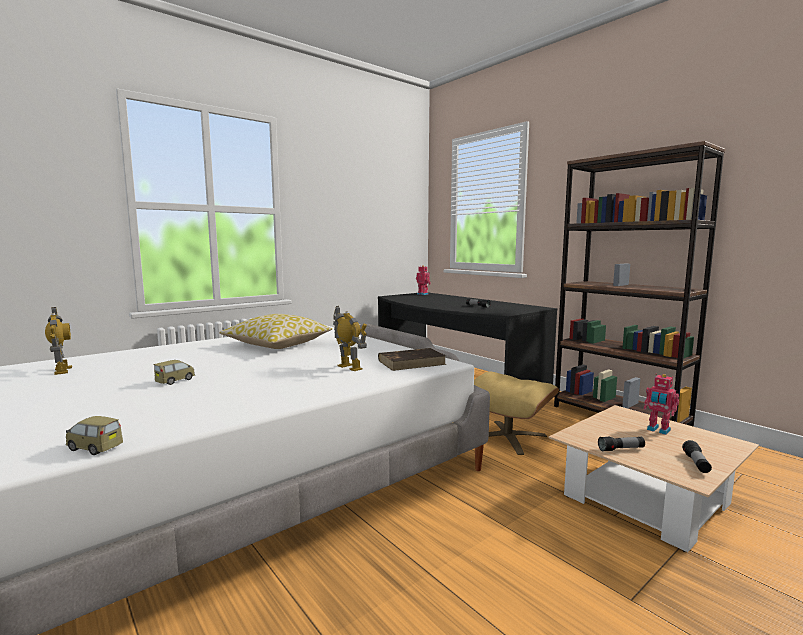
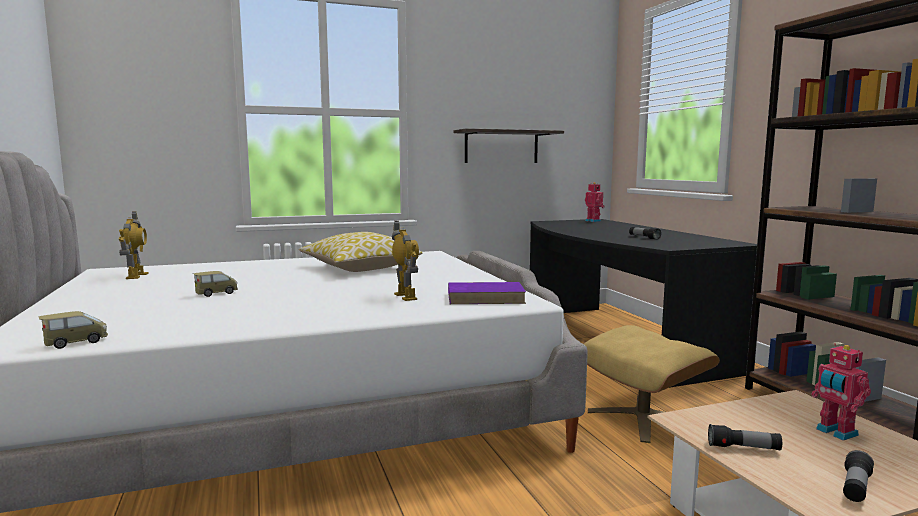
camera: 20 degrees right, 0 degrees up
(94, 447) = (76, 342): toy car -> toy car turned 105 degrees clockwise
(352, 238) = (501, 147): none -> shelf
(412, 362) = (486, 297): brown book -> purple book

